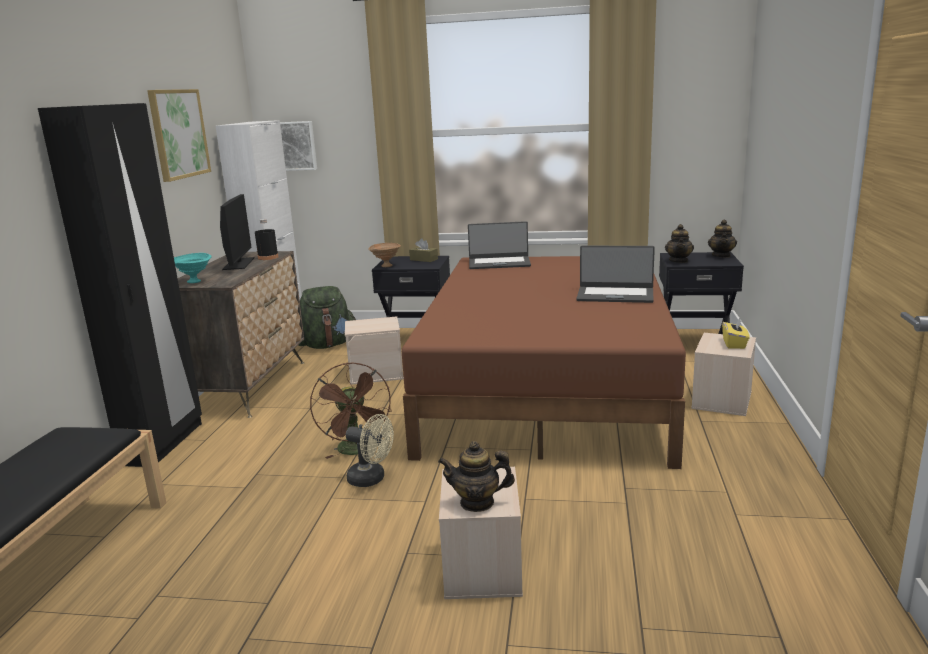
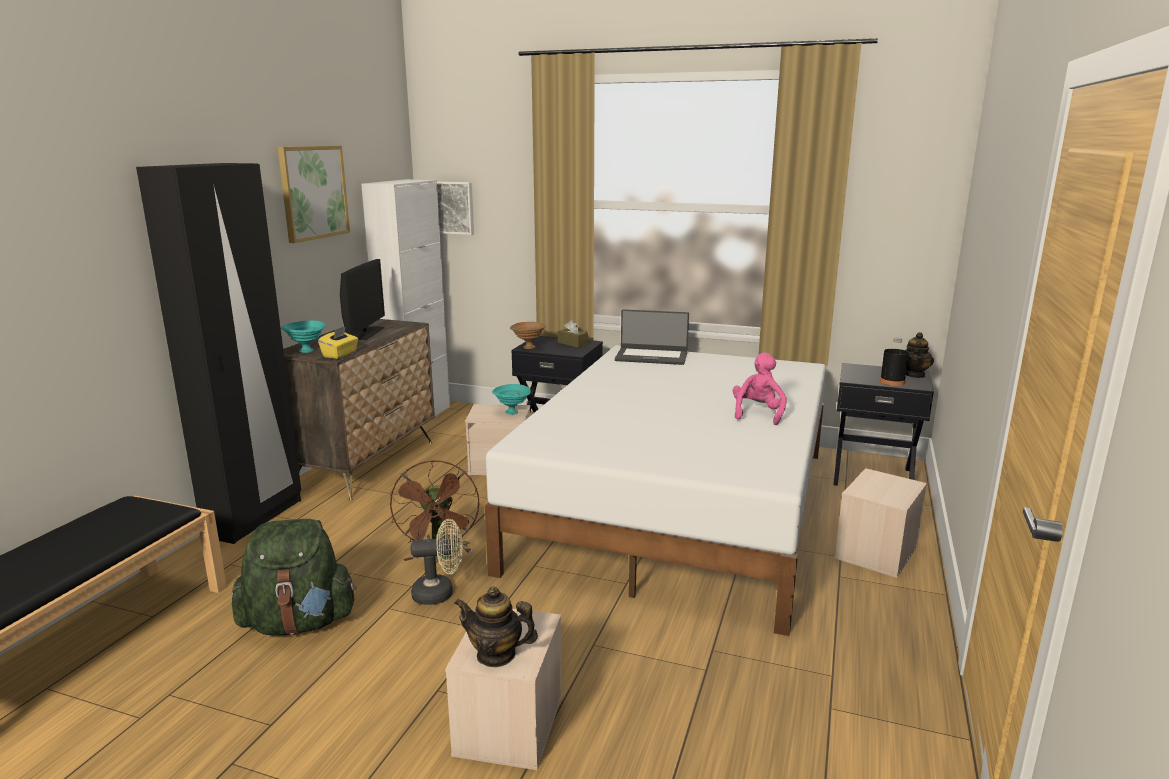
camera: 10 degrees right, 0 degrees up
(268, 257) = (397, 329): black bottle -> black bottle (892, 382)
(327, 345) = (465, 425): green backpack -> green backpack (299, 623)
(371, 479) = (440, 593): beige fan -> beige fan turned 45 degrees counterclockwise
(385, 323) = (512, 412): none -> turquoise bowl
(548, 387) = (679, 507): brown bed -> white bed
(615, 295) = (758, 414): laptop -> pink plush toy
(678, 261) = (858, 376): teapot -> none
(734, 344) = (895, 489): yellow tissue box -> yellow tissue box (340, 354)

